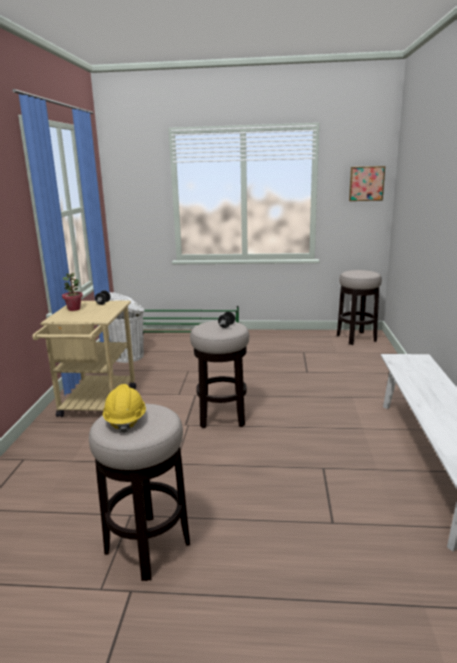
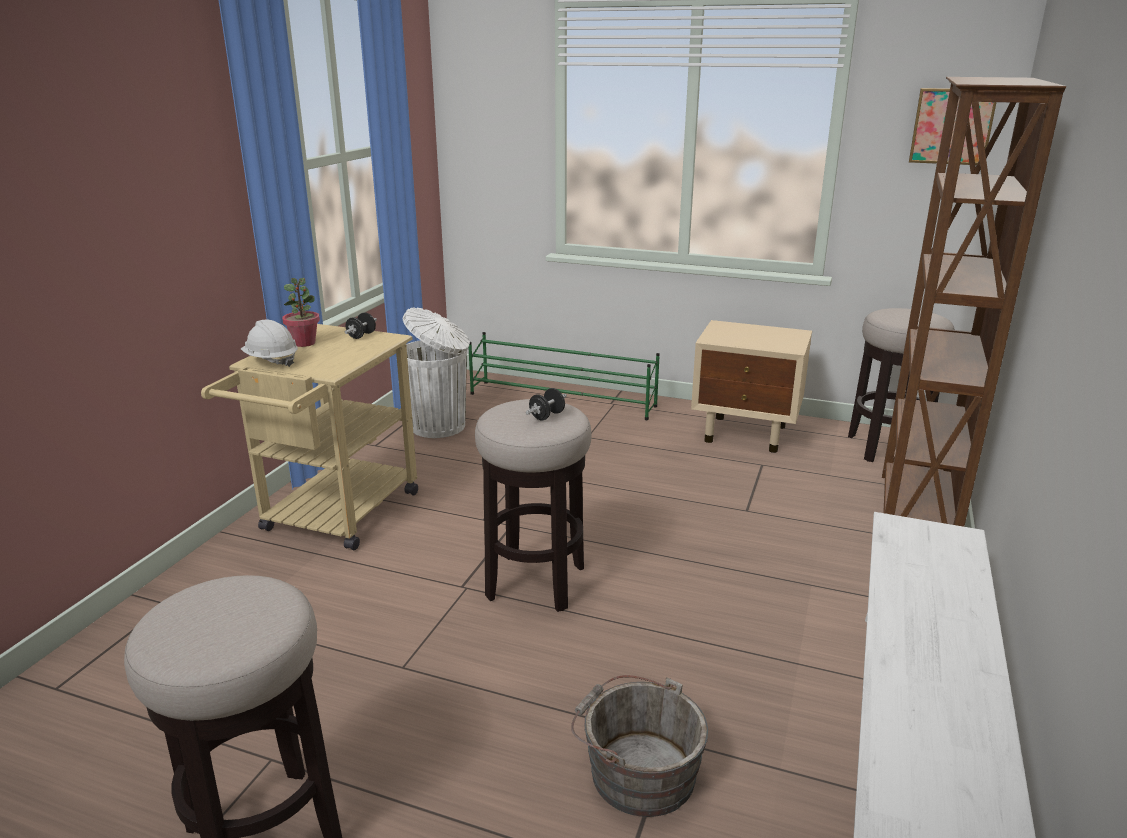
camera: 15 degrees right, 5 degrees up
(64, 318) = (271, 361): none -> white hard hat
(125, 420) = (201, 614): yellow hard hat -> none
(289, 340) = (746, 434): none -> beige nightstand
(315, 483) = (637, 771): none -> grey bucket
(382, 364) = (913, 516): none -> brown bookcase

